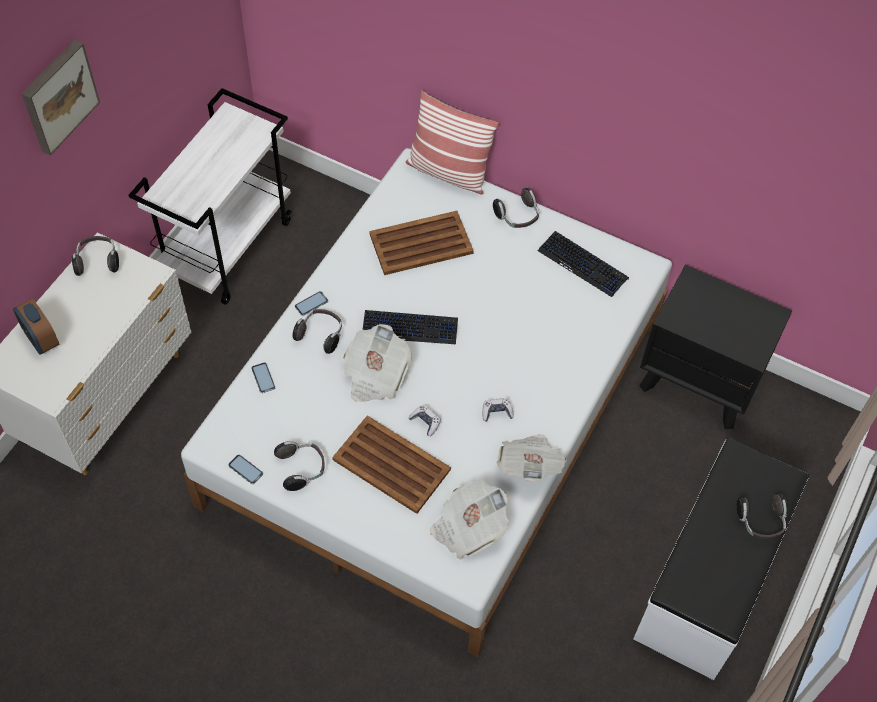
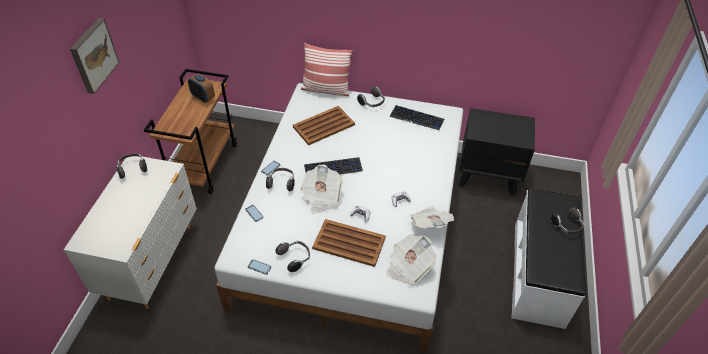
camera: 15 degrees left, 10 degrees down
(41, 339) = (106, 219): alarm clock -> alarm clock (203, 98)
(227, 247) = (204, 164): white cart -> brown cart

